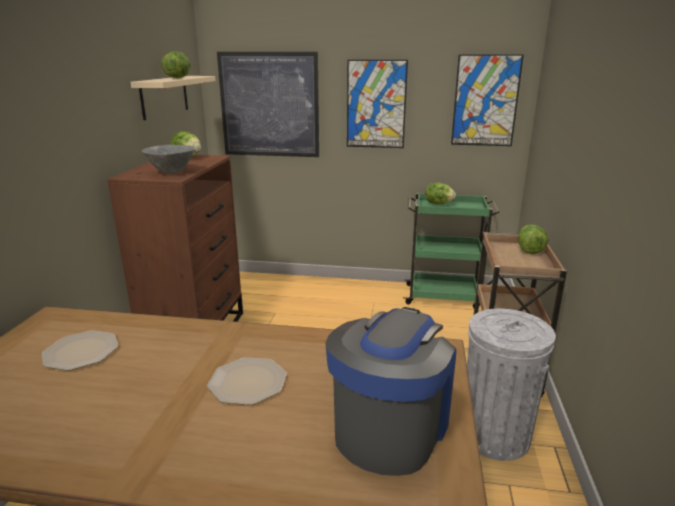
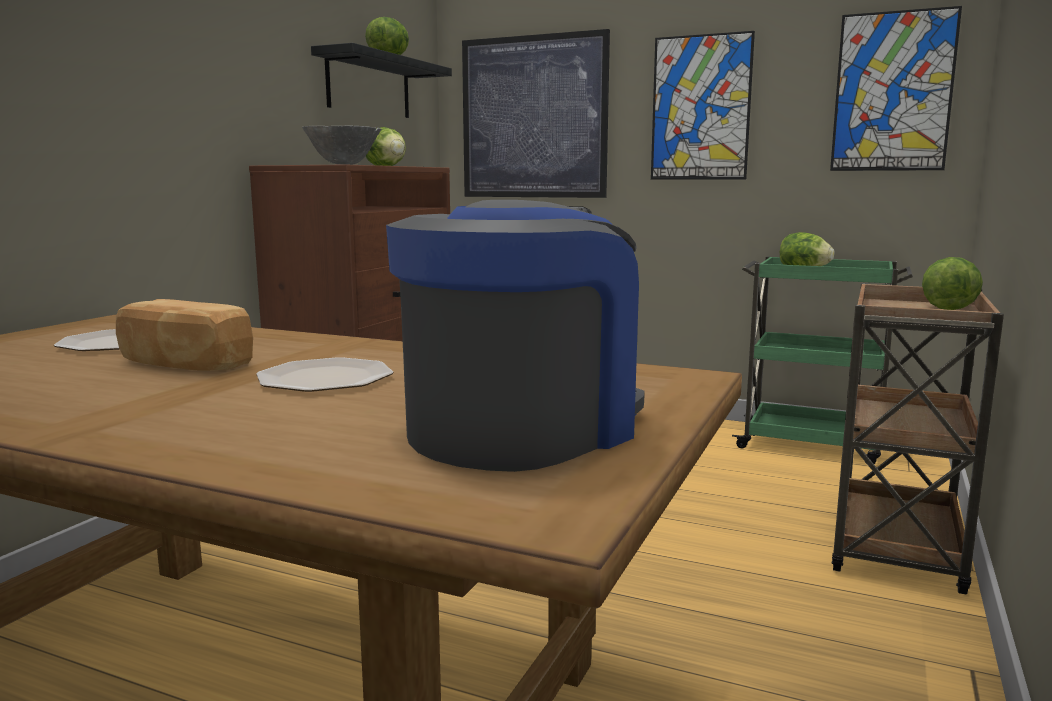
camera: 15 degrees right, 10 degrees down
(147, 376) = (184, 364): none -> bread
(164, 96) = (369, 86): beige shelf -> black shelf
(495, 435) = (845, 635): grey trash can -> none

